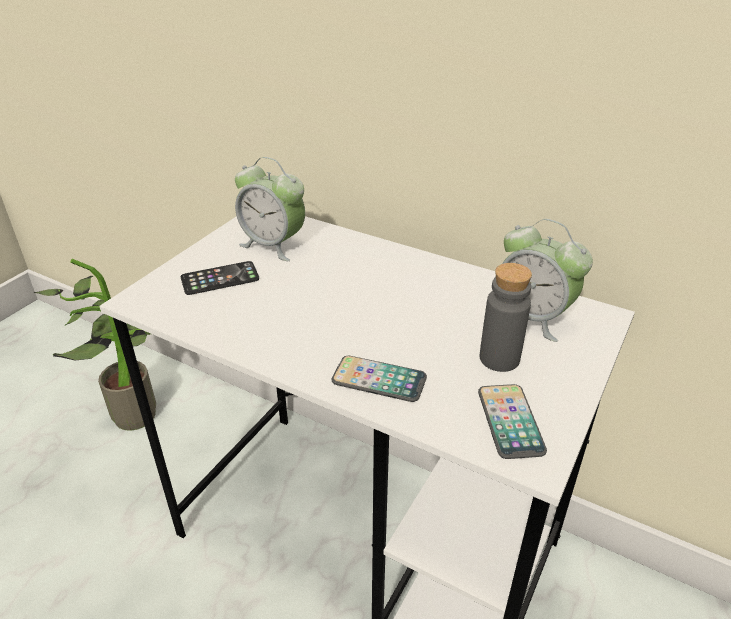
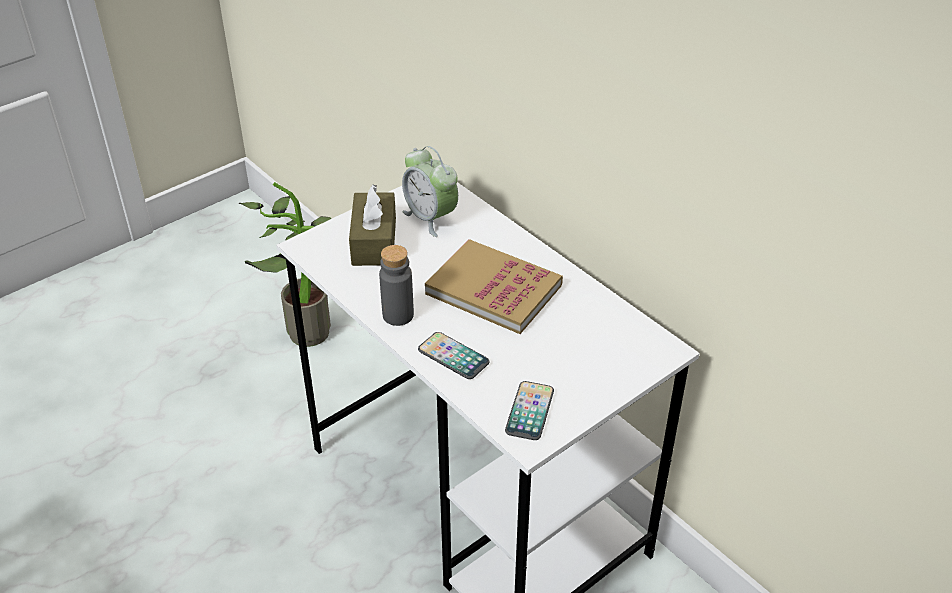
camera: 20 degrees right, 5 degrees up
(220, 279) = (374, 241): phone -> brown tissue box
(382, 298) = (494, 289): none -> book
(499, 358) = (554, 363): grey bottle -> grey bottle (398, 315)
(532, 317) = (606, 337): alarm clock -> none

